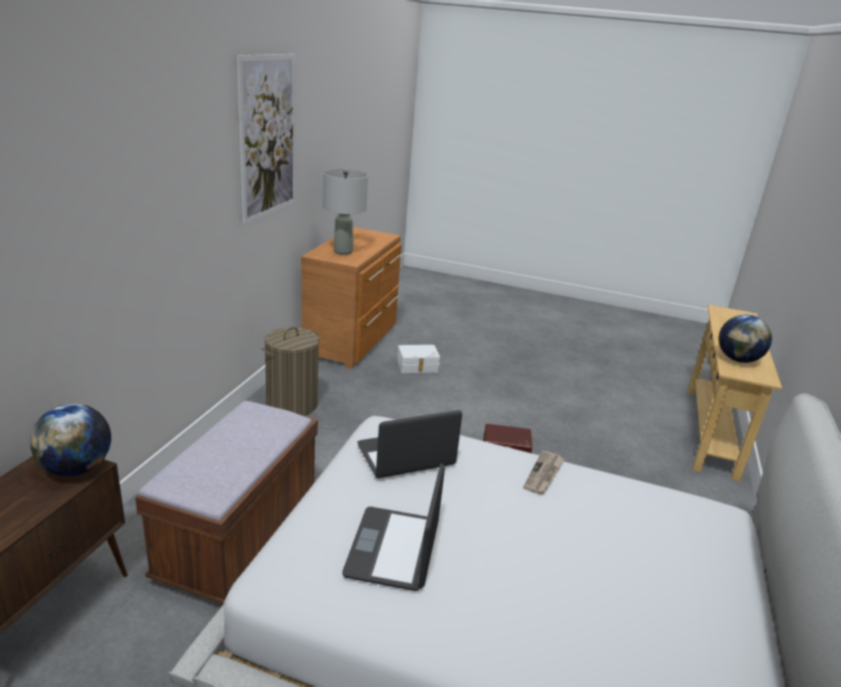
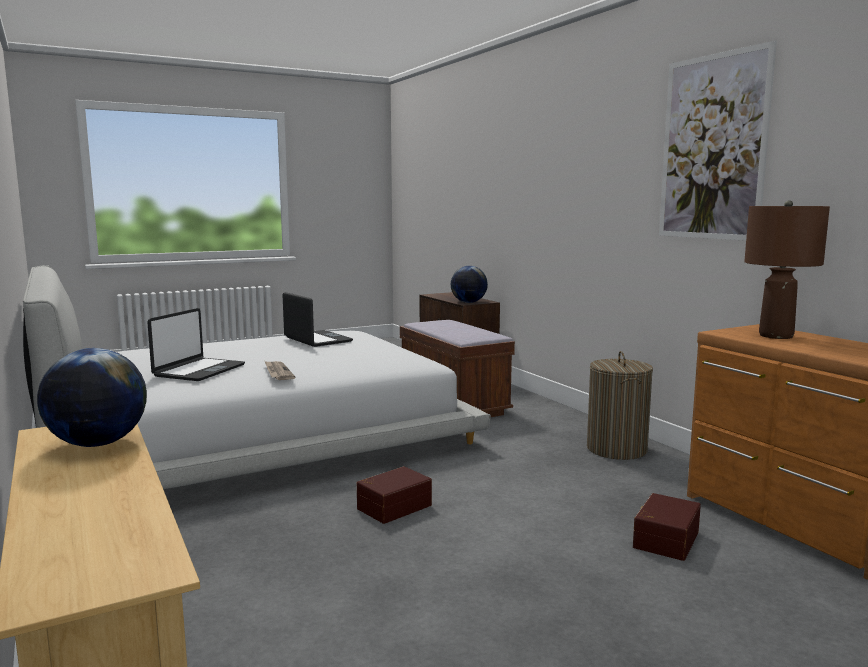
camera: 135 degrees right, 15 degrees down
(343, 251) = (776, 336): grey table lamp -> brown table lamp
(406, 456) = (377, 355): laptop -> laptop (199, 371)
(417, 366) = (664, 539): white storage box -> brown storage box

